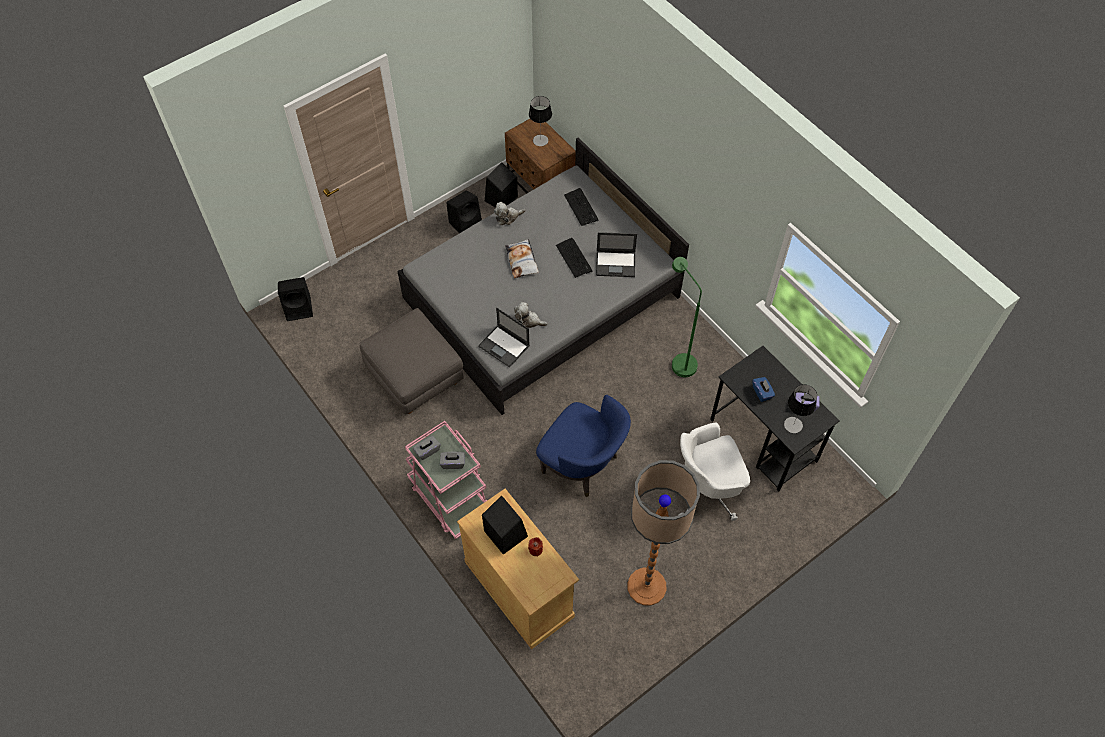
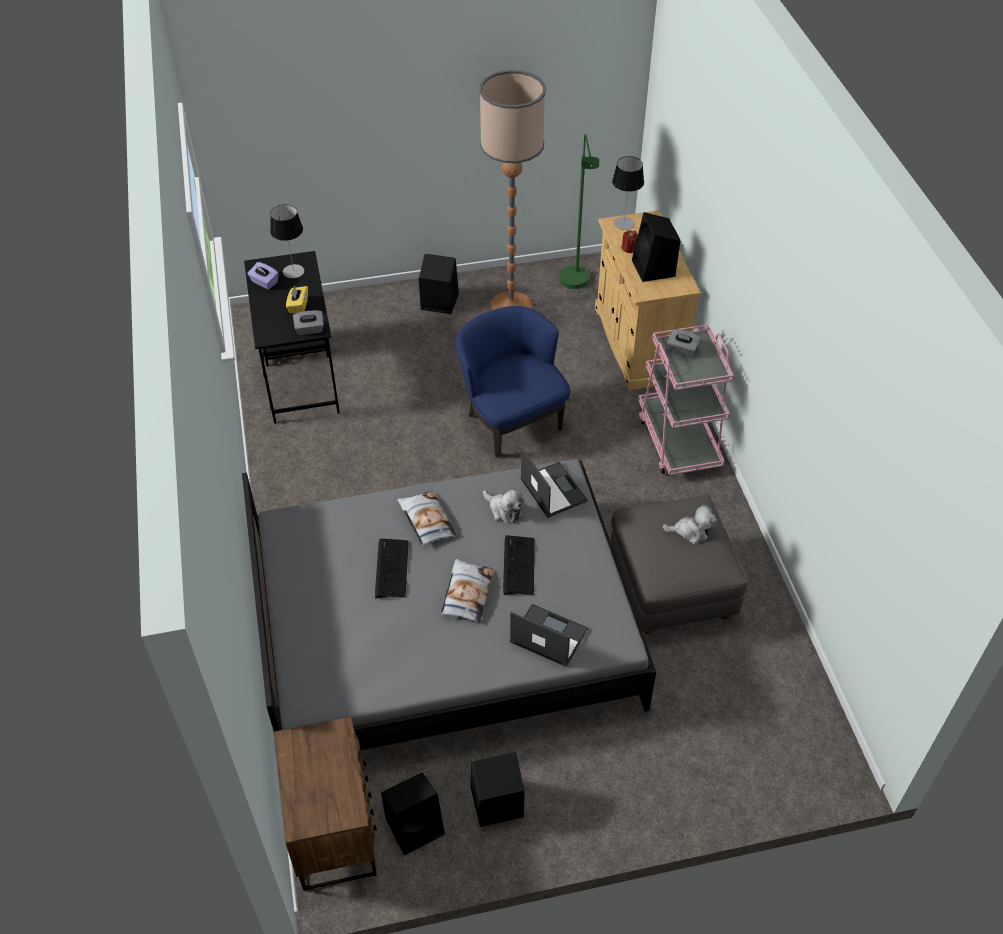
camera: 155 degrees left, 10 degrees down
(299, 308) = (817, 757): black speaker -> black speaker (438, 302)
(427, 451) = (707, 370): grey tissue box -> grey tissue box (309, 329)
(508, 217) = (449, 672): plush toy -> plush toy (691, 531)
(540, 140) = (317, 779): table lamp -> table lamp (624, 223)
(572, 295) = (426, 521): none -> pillow
(581, 207) = (329, 641): keyboard -> keyboard (518, 566)
(616, 263) = (339, 540): laptop -> laptop (547, 635)
(679, 361) = (325, 483): green floor lamp -> green floor lamp (576, 285)
(705, 488) = (395, 357): white office chair -> none
(762, 392) = (298, 306): blue tissue box -> yellow tissue box

